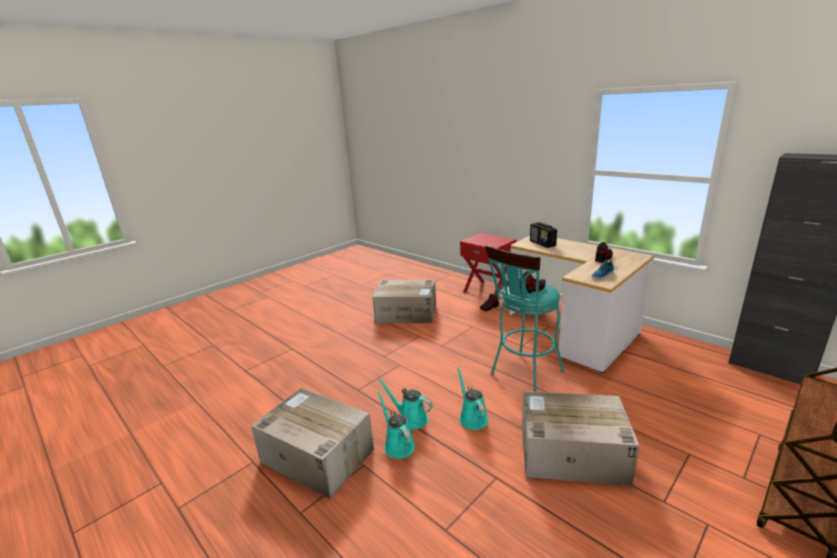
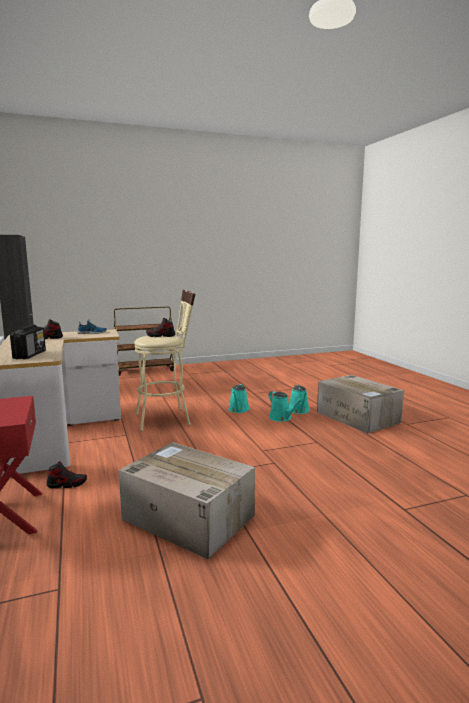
camera: 155 degrees left, 10 degrees down
(523, 375) = (167, 418): turquoise stool -> beige stool
(570, 454) = (205, 391): cardboard box -> none

